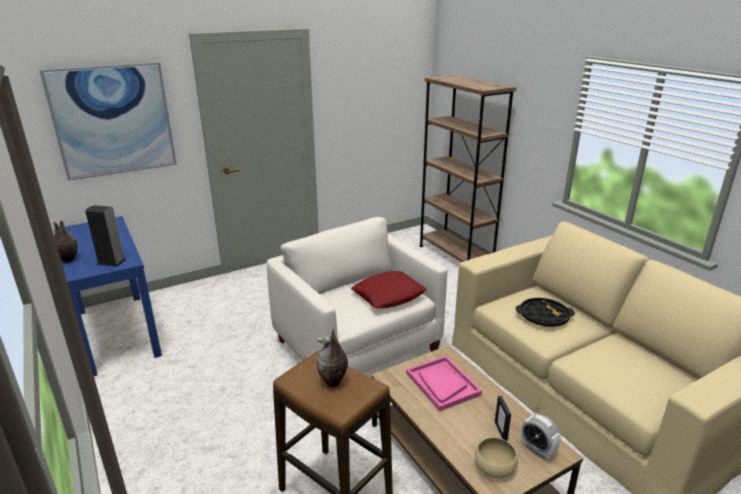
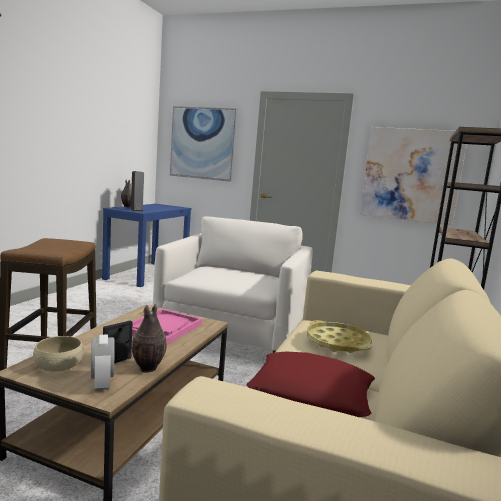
camera: 50 degrees right, 15 degrees down
(333, 382) = (53, 247): vase -> vase (147, 369)
(374, 110) = (411, 175): none -> picture
(389, 295) = (246, 280): red pillow -> red pillow (311, 394)
(537, 450) = (102, 383): alarm clock -> alarm clock turned 150 degrees clockwise
(543, 316) = (337, 342): black tray -> yellow tray

